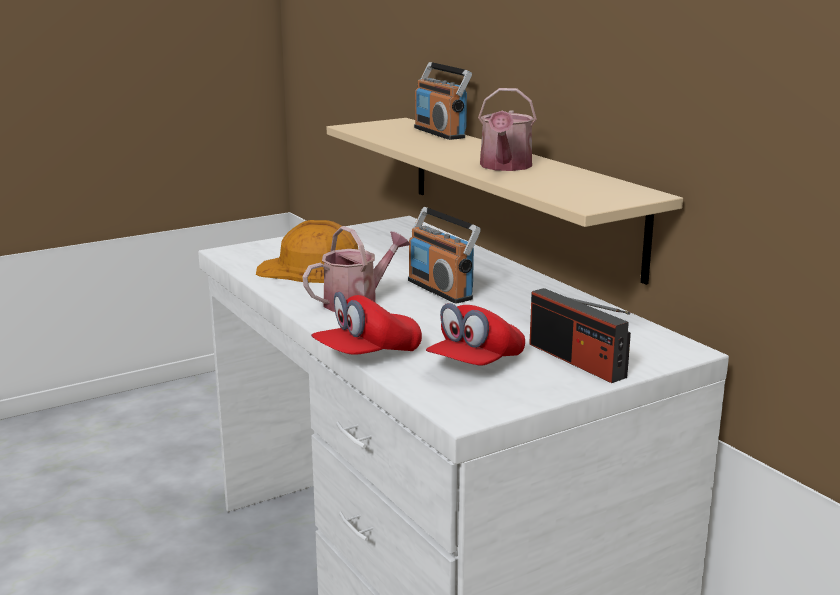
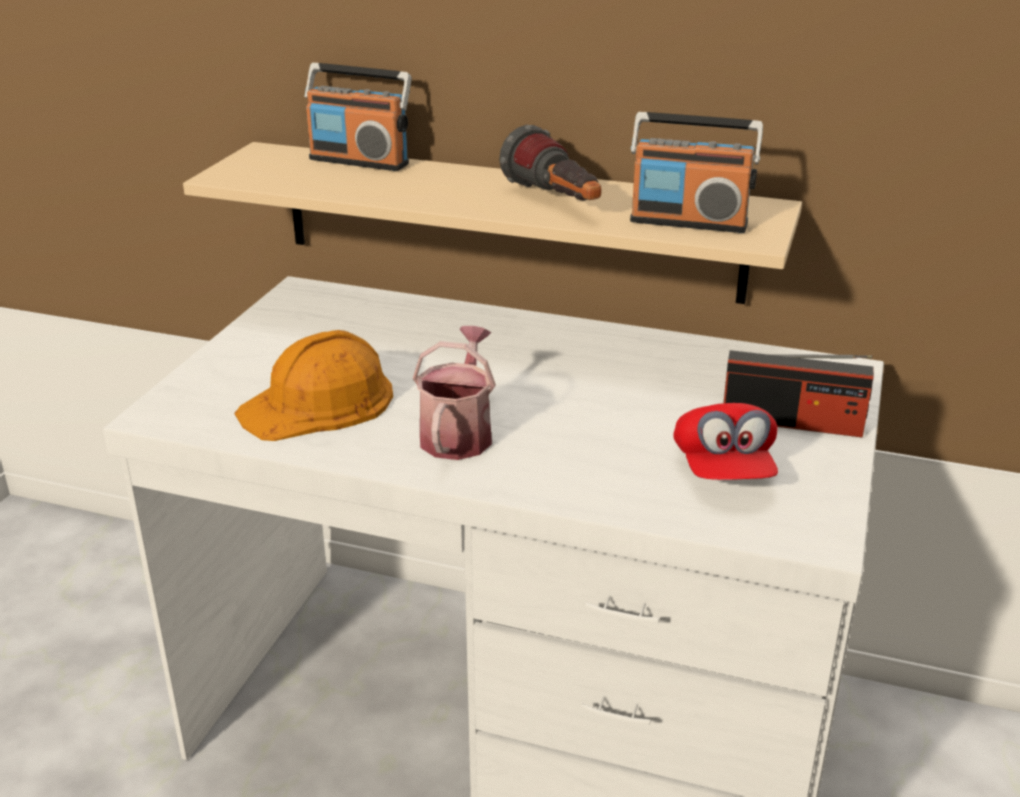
camera: 40 degrees left, 10 degrees up
(367, 355) = (604, 506): red cap -> none
(440, 290) = (516, 379): radio -> radio (689, 222)
(505, 167) = (556, 202): watering can -> flashlight

